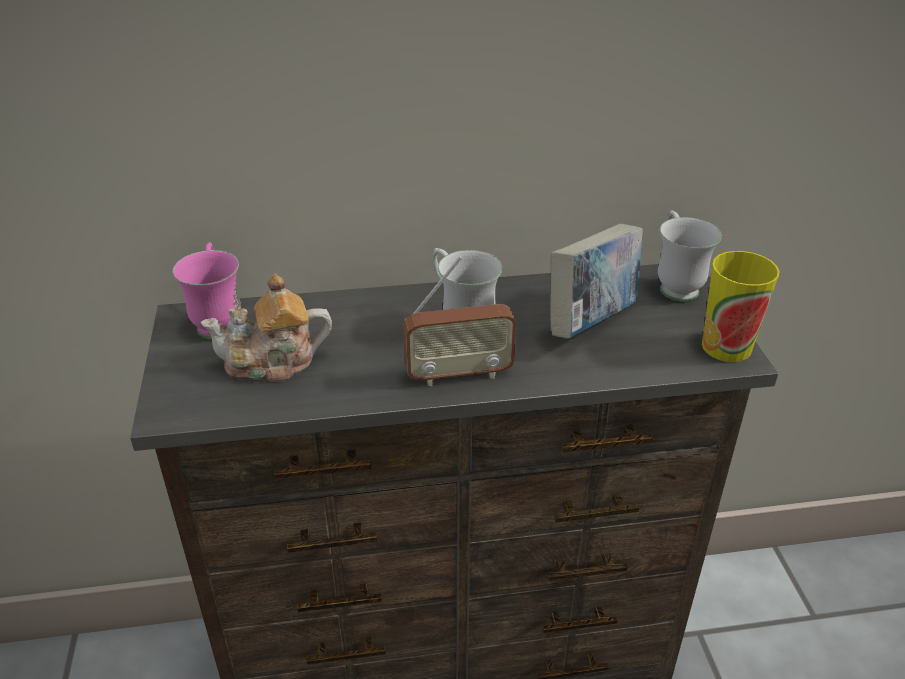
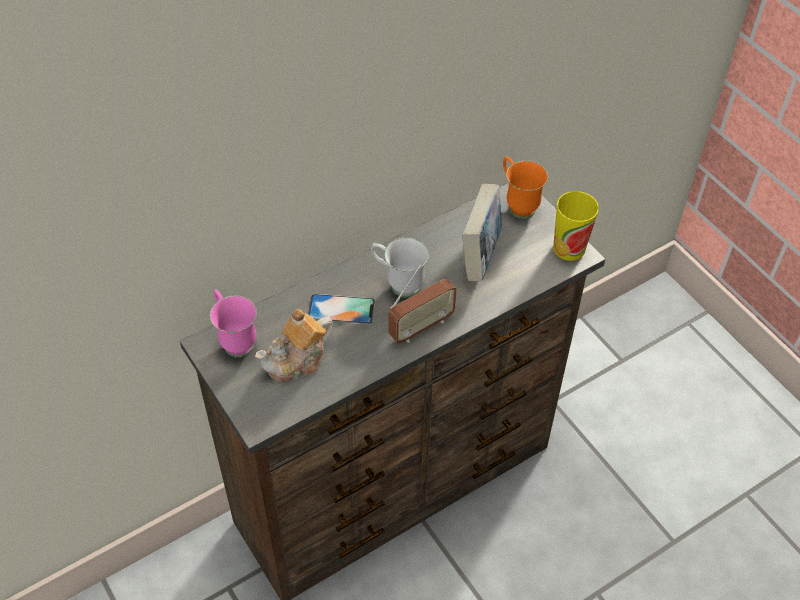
camera: 25 degrees left, 15 degrees up
(369, 328) = (341, 310): none -> phone
(675, 285) = (517, 204): white mug -> orange mug

